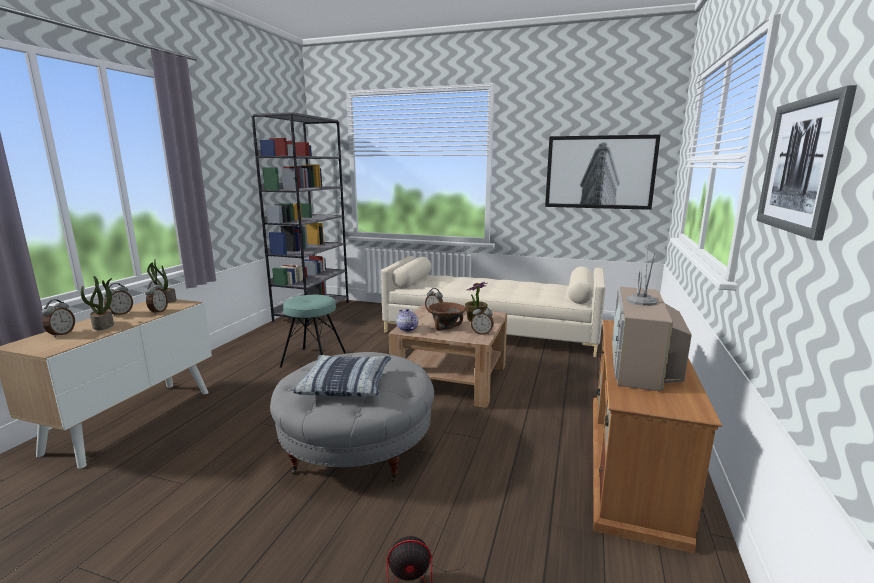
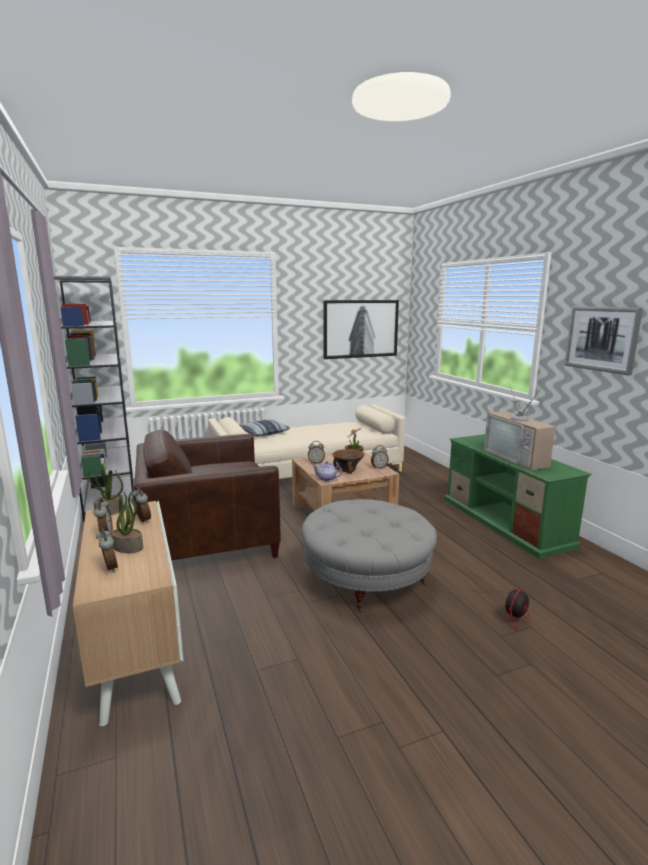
camera: 40 degrees left, 0 degrees up
(314, 360) = (208, 538): turquoise stool -> brown armchair
(346, 384) = (375, 525): pillow -> pillow (262, 433)
(633, 462) = (506, 522): brown tv stand -> green tv stand

